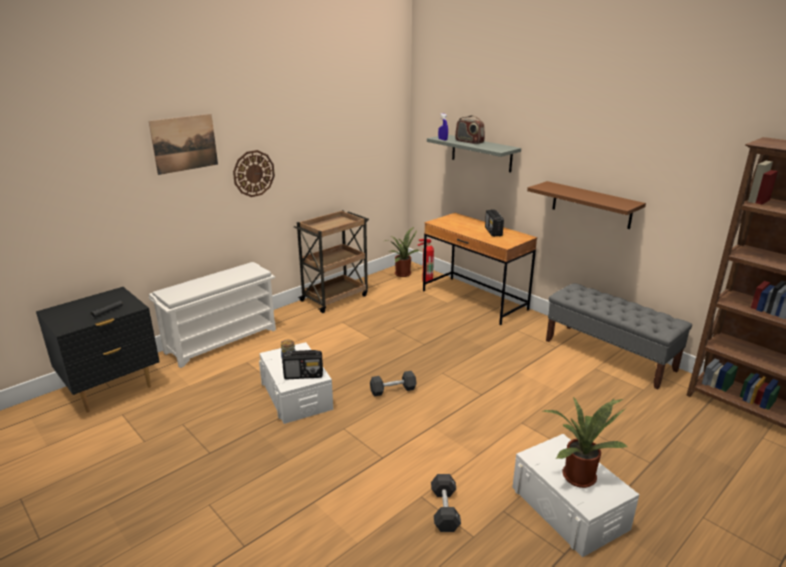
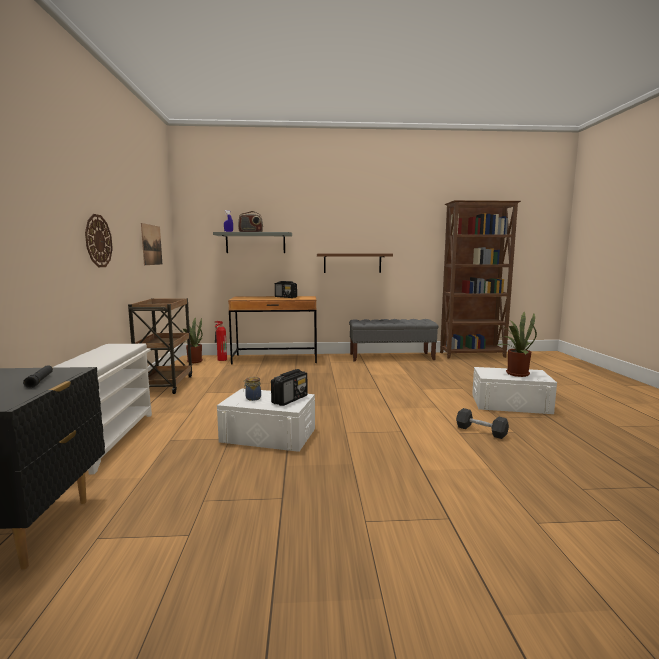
camera: 50 degrees left, 15 degrees down
(184, 143) = (47, 181): picture -> picture (151, 245)
(393, 390) = (328, 405): black dumbbell -> none

